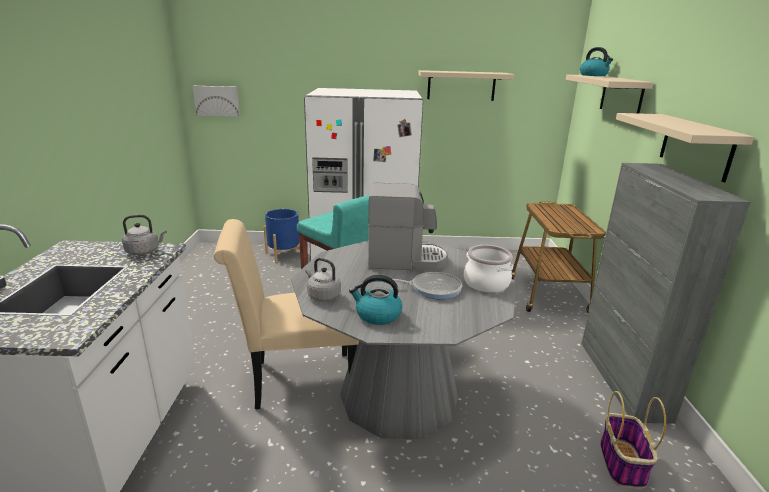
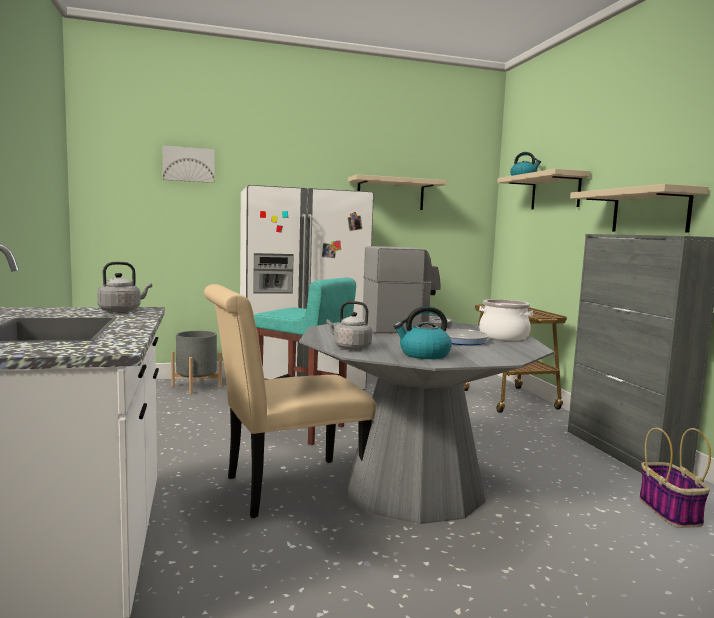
camera: 15 degrees left, 15 degrees down
(217, 100) = (118, 204): picture -> picture (189, 164)
(284, 255) = (196, 387): blue planter -> grey planter

